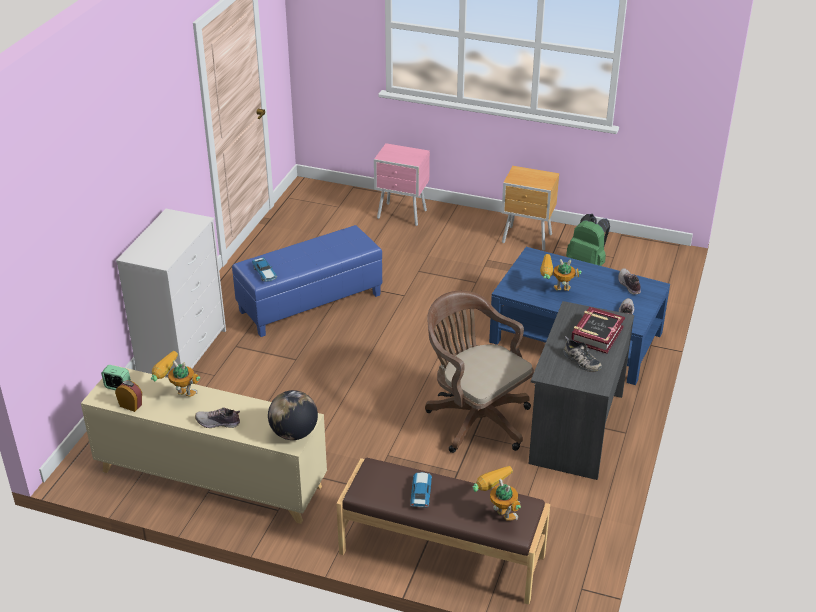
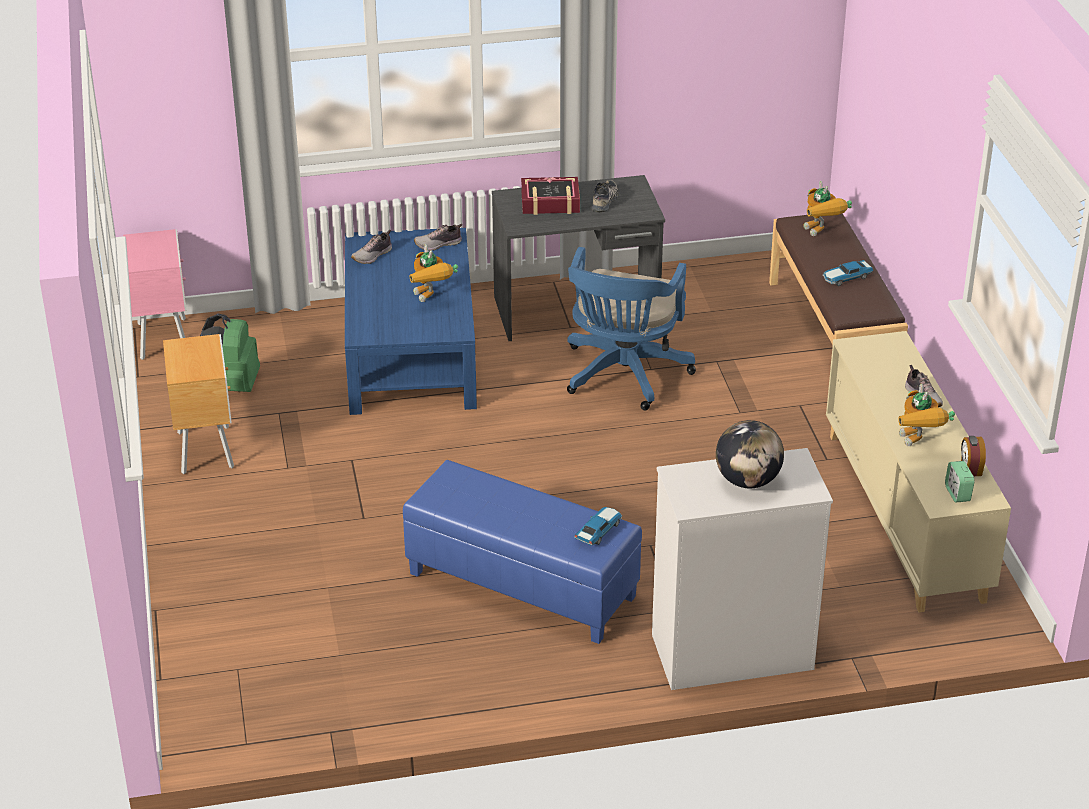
camera: 120 degrees left, 0 degrees up
(294, 433) = (880, 345): globe -> globe (748, 481)
(402, 215) = (218, 589): pink nightstand -> pink nightstand (164, 338)
(475, 418) = (623, 376): brown office chair -> blue office chair
(497, 513) = (822, 233): toy robot -> toy robot turned 45 degrees counterclockwise

